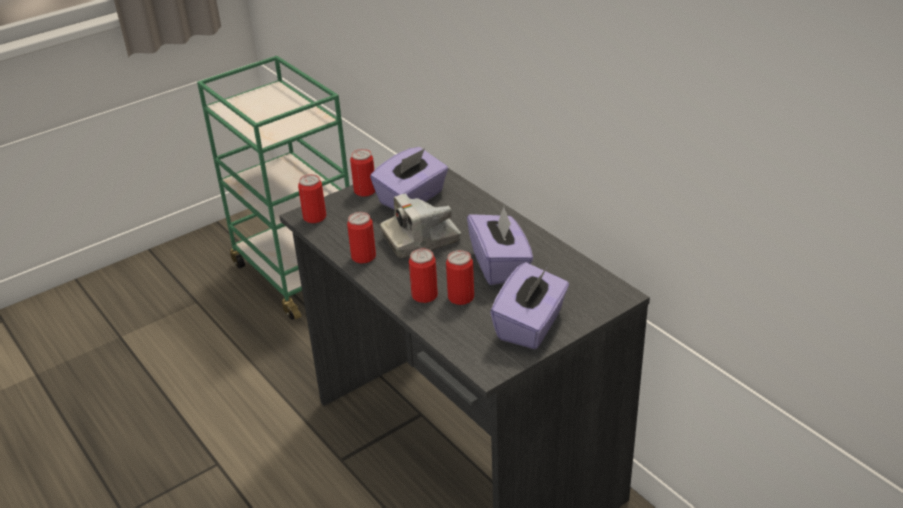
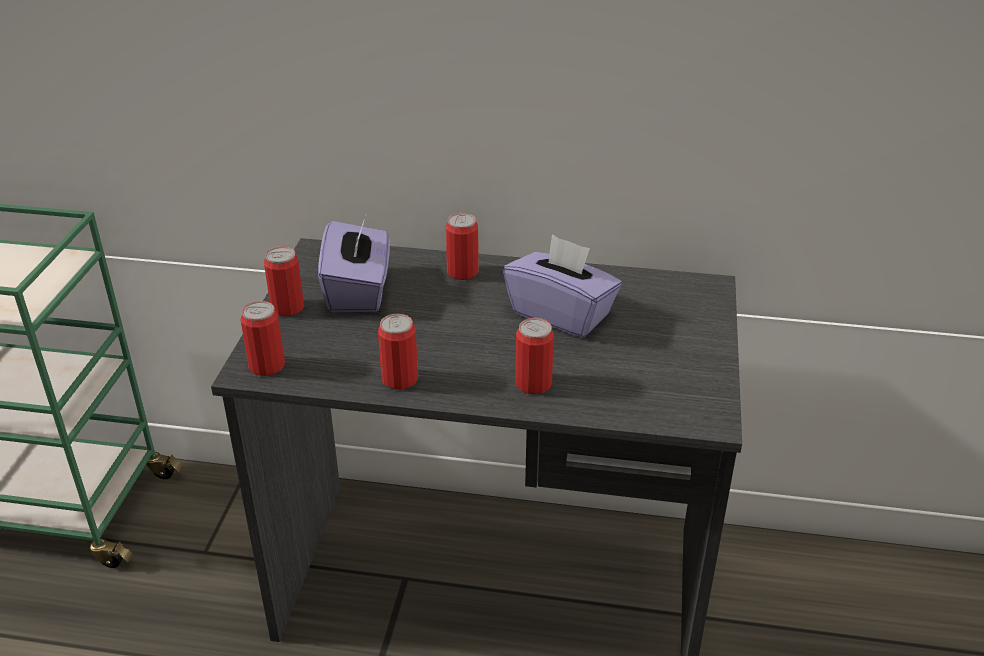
camera: 45 degrees left, 0 degrees up
(421, 239) = (437, 328): camera -> none
(461, 297) = (573, 365): can -> can (462, 272)
(531, 326) = (681, 356): purple tissue box -> none

